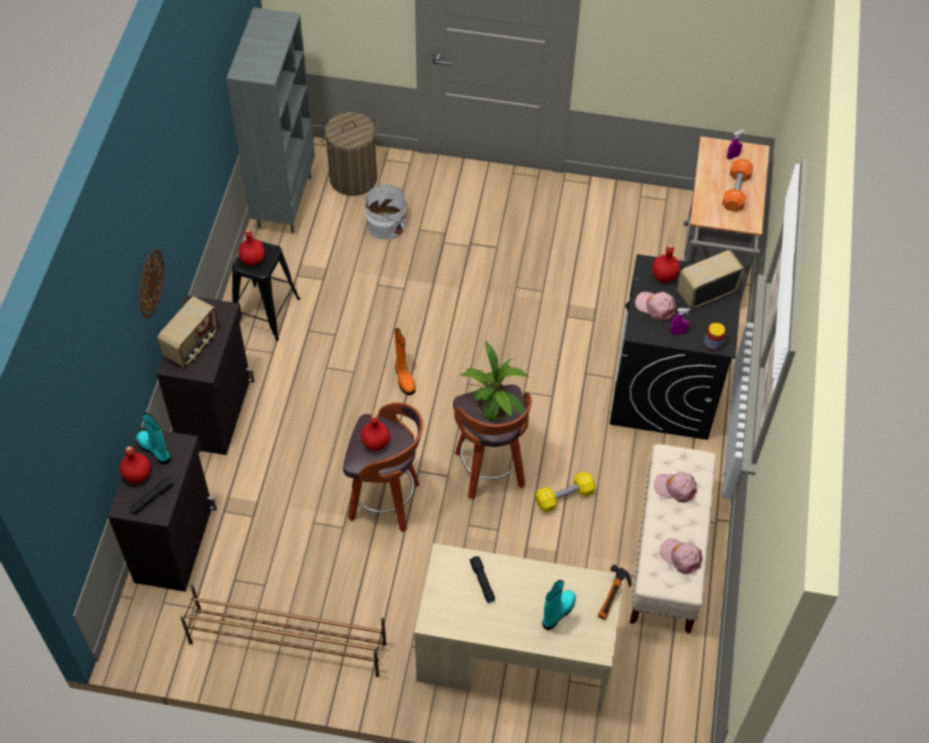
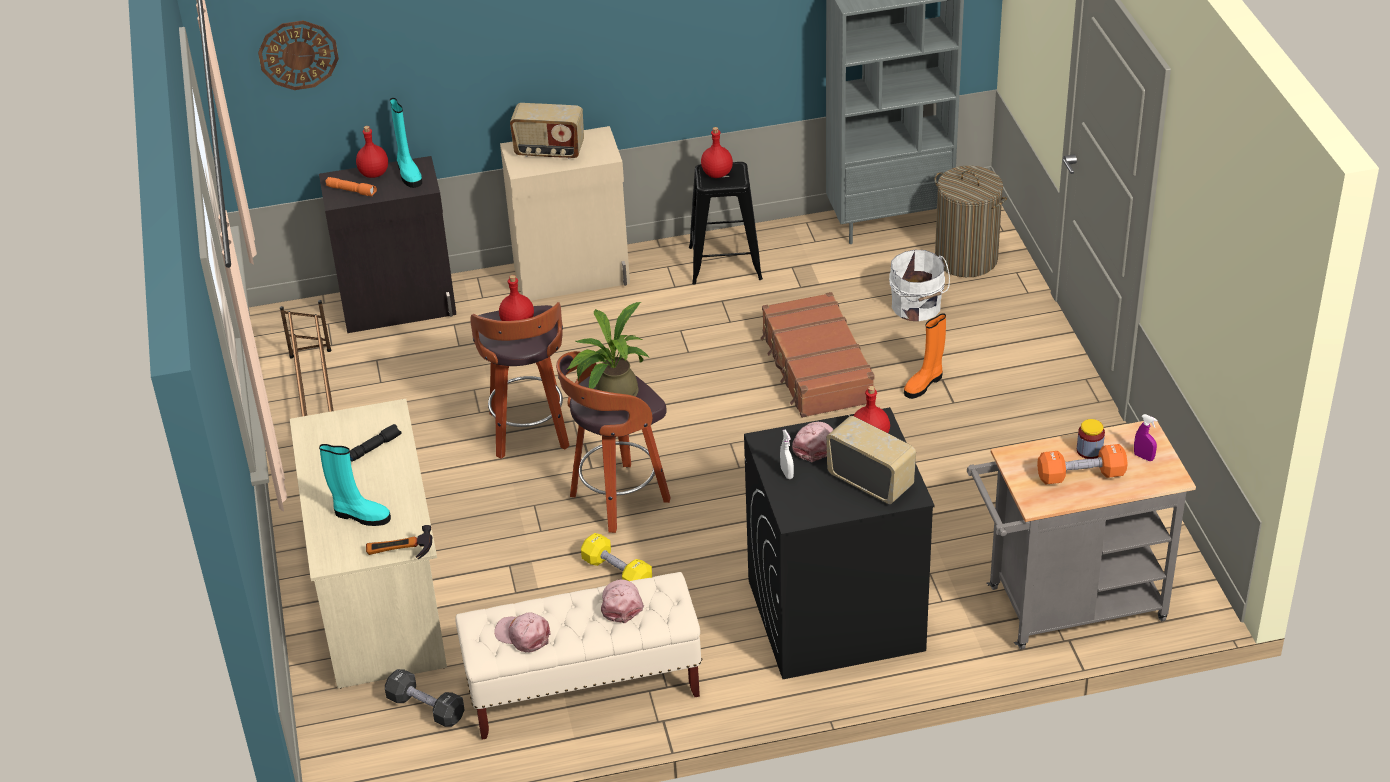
camera: 70 degrees right, 15 degrees down
(150, 283) = (541, 49): wall clock -> wall clock (298, 54)
(152, 498) = (352, 190): black flashlight -> orange flashlight
(155, 450) = (408, 173): turquoise boot -> turquoise boot turned 135 degrees clockwise
(216, 412) = (573, 276): black cabinet -> beige cabinet
(404, 378) = (704, 391): orange boot -> orange boot (924, 384)
(417, 305) = (816, 368): none -> brown suitcase
(644, 660) = (426, 708): none -> black dumbbell
(678, 332) = (787, 473): purple spray bottle -> white spray bottle
(681, 557) = (523, 635): pink cap -> pink cap turned 75 degrees counterclockwise
(713, 343) = (790, 508): jar -> jar (1089, 450)

